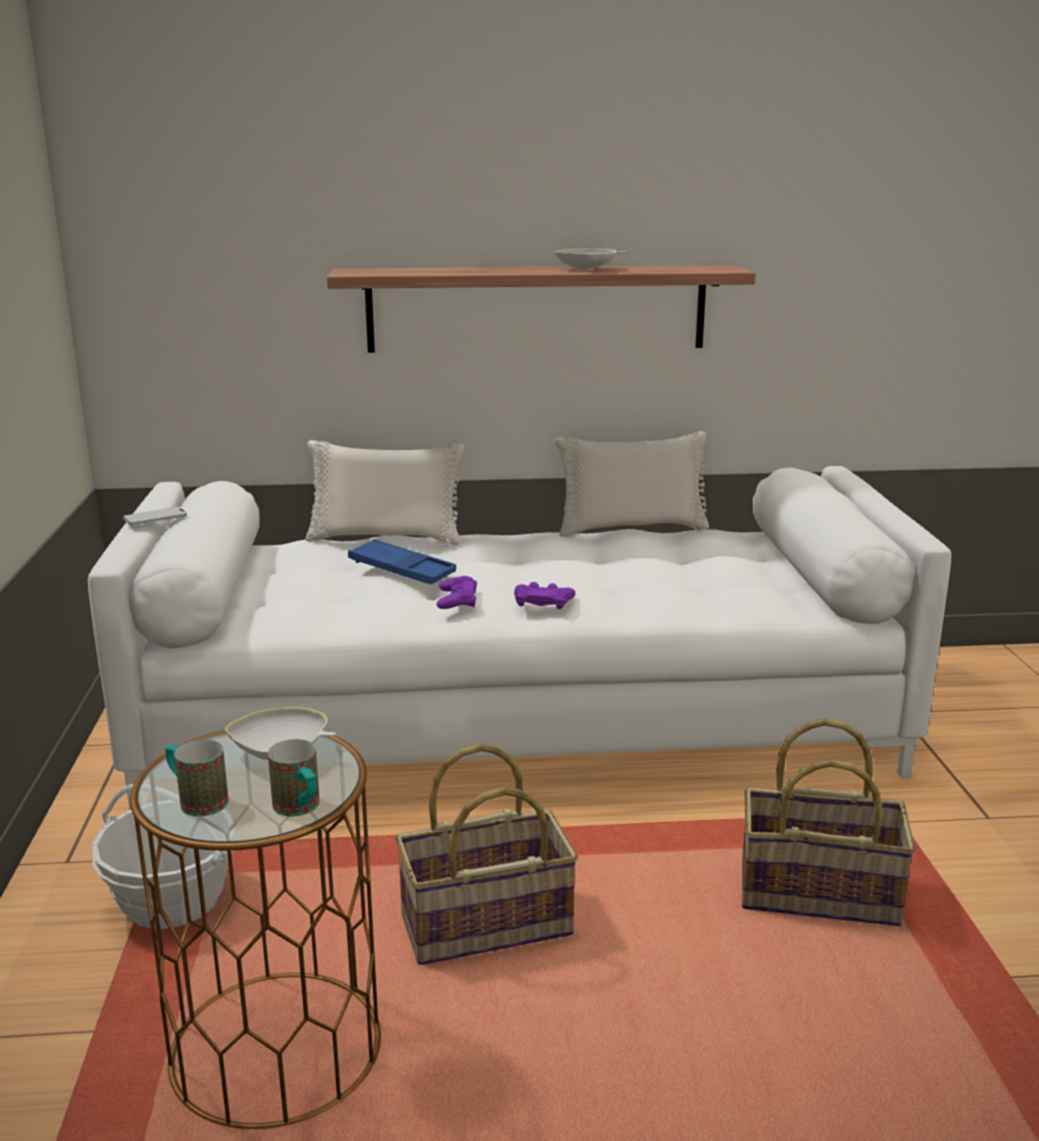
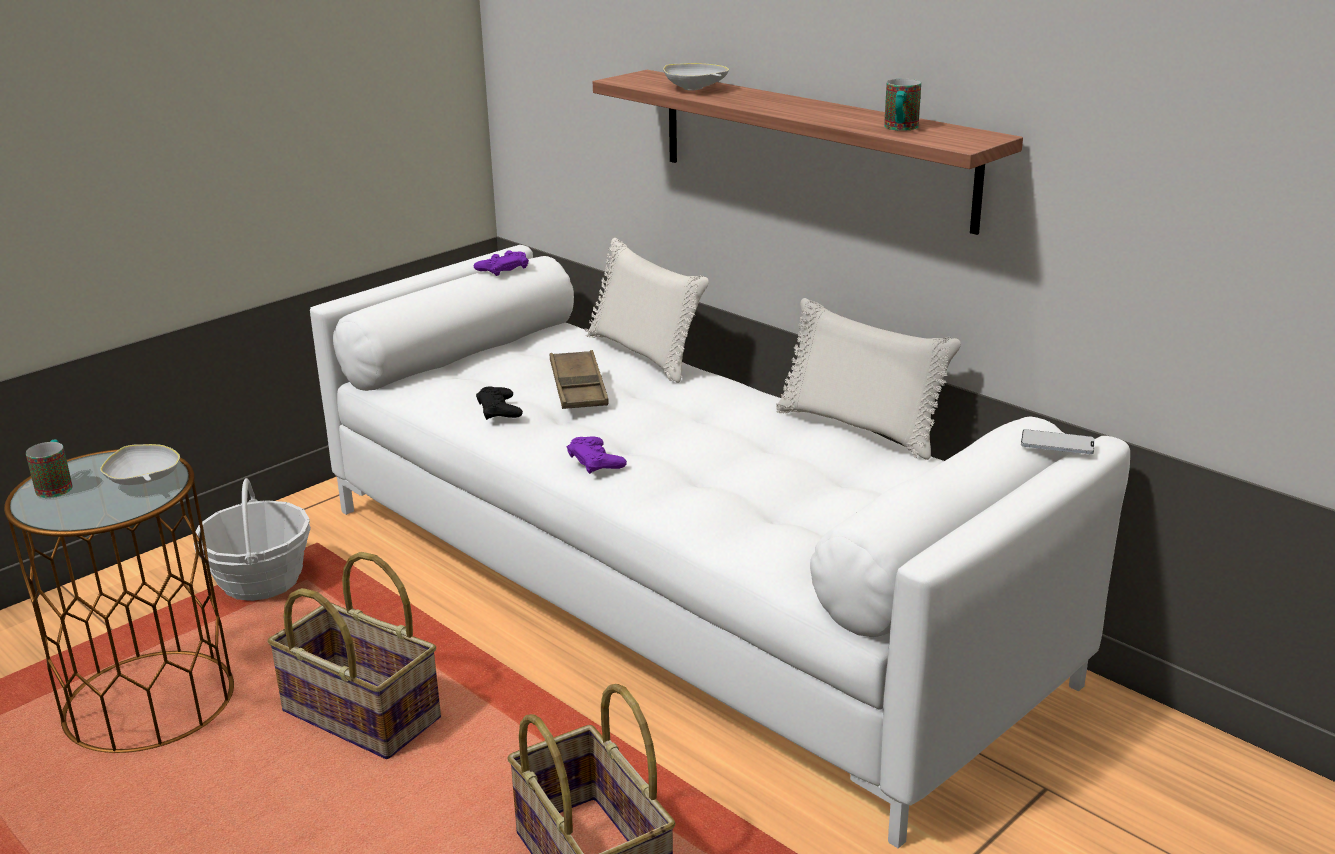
camera: 50 degrees right, 5 degrees up
(155, 517) = (430, 275): phone -> phone (1057, 444)
(300, 809) = (71, 518): mug -> mug (900, 128)
(386, 602) = (499, 409): none -> black game controller
(402, 570) = (578, 387): blue tray -> brown tray
(457, 599) = (546, 430): purple game controller -> purple game controller (502, 268)
(589, 269) = (830, 113): white bowl -> white bowl (694, 89)

